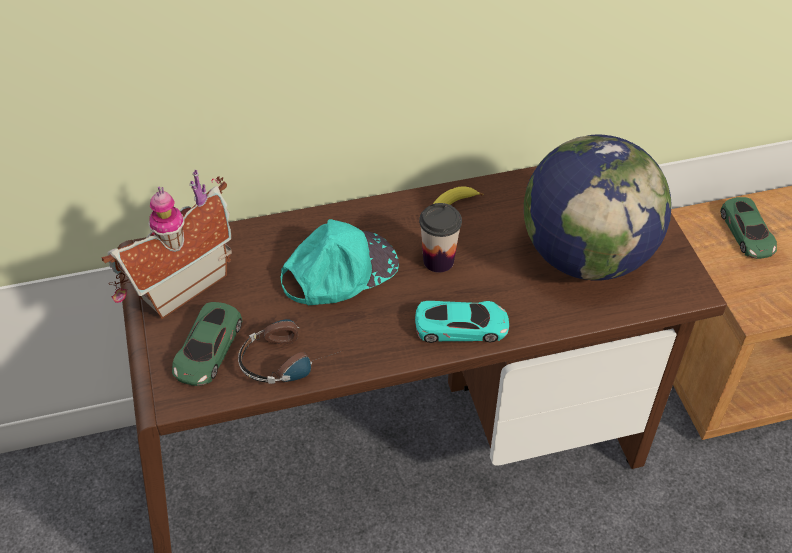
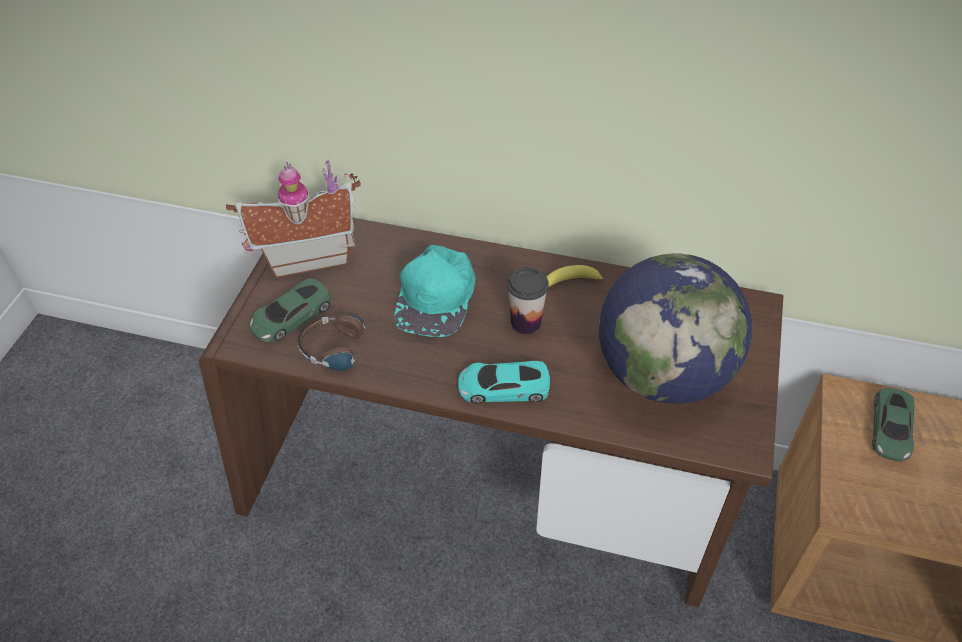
camera: 30 degrees right, 0 degrees up
(338, 270) = (437, 296): turquoise cap -> turquoise cap turned 105 degrees clockwise
(461, 326) = (504, 387): turquoise toy car -> turquoise toy car turned 150 degrees clockwise

